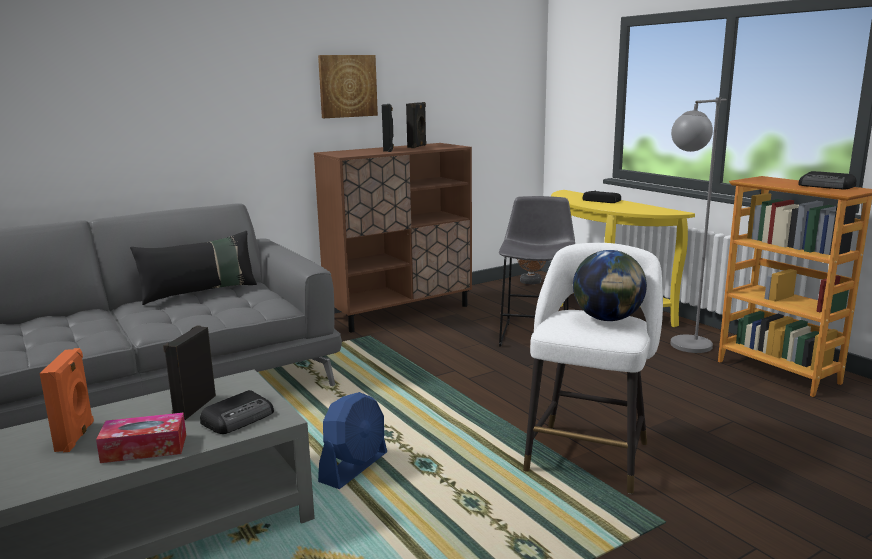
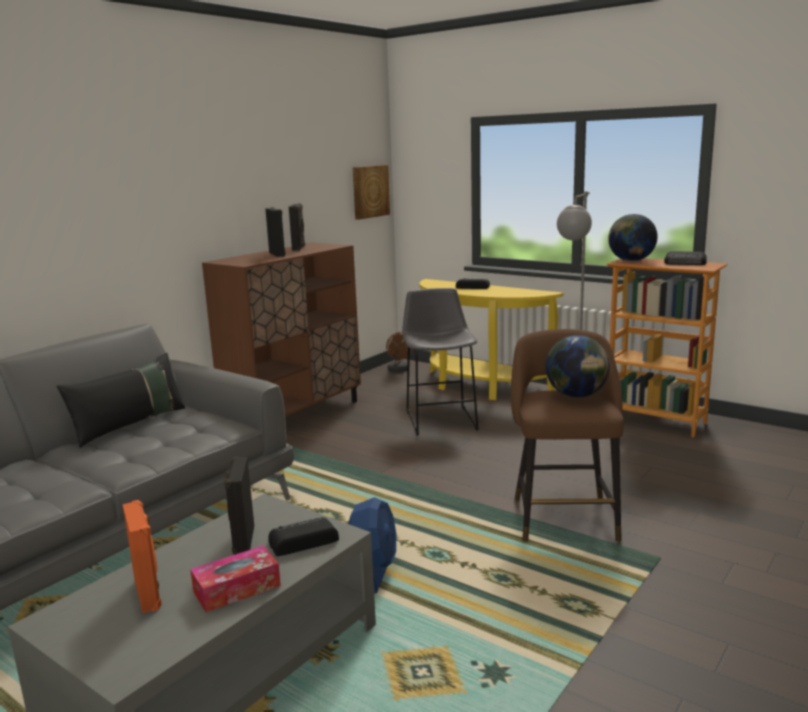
camera: 20 degrees left, 0 degrees up
(239, 418) = (302, 541): radio -> radio turned 135 degrees counterclockwise
(347, 86) = (226, 191): picture -> picture (370, 191)
(588, 453) = (563, 516): white stool -> brown stool
(762, 180) = (631, 261): none -> globe

